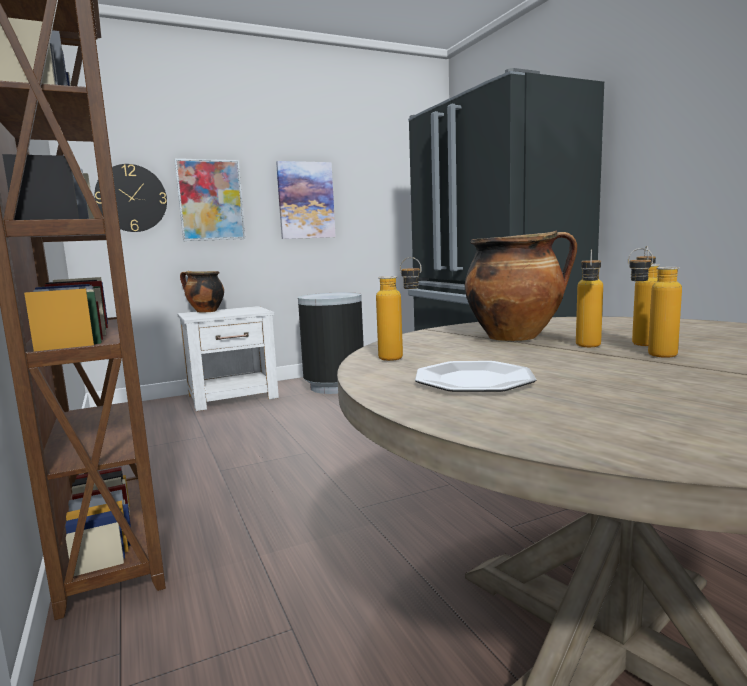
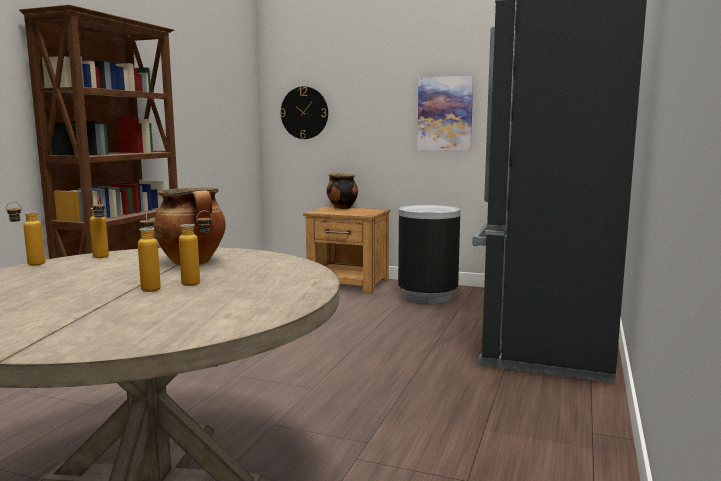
camera: 45 degrees right, 0 degrees up
(210, 200) = (360, 114): picture -> none
(234, 396) = (349, 283): white nightstand -> brown nightstand
(473, 380) = (51, 273): plate -> none
(588, 347) = (167, 276): bottle -> bottle (29, 264)

